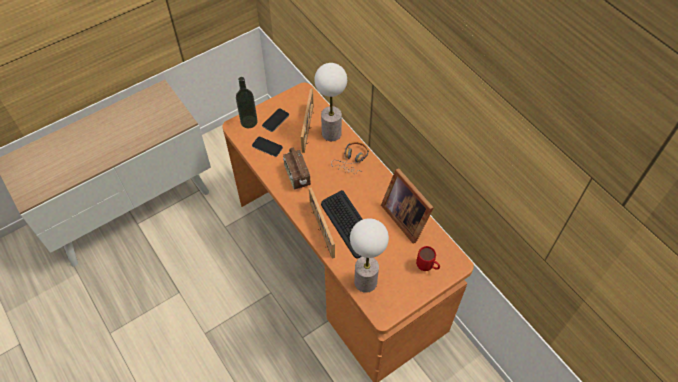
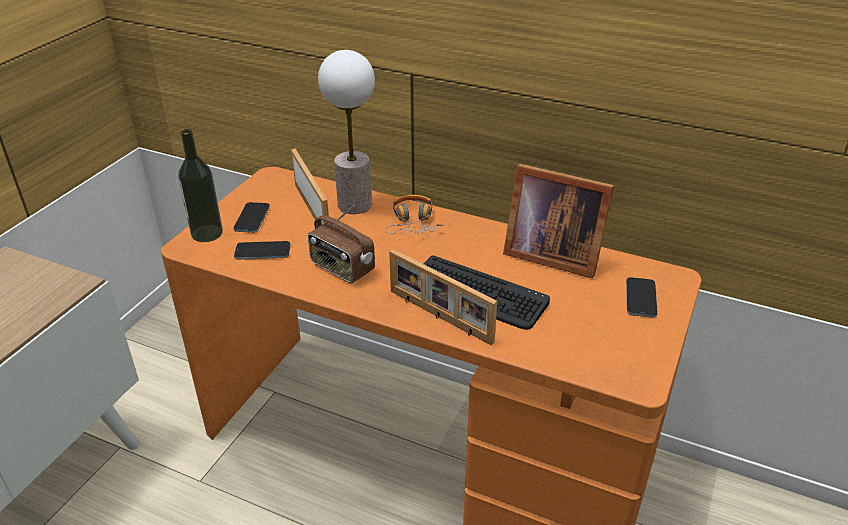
camera: 30 degrees left, 20 degrees down
(365, 282) = (571, 352): table lamp -> none
(427, 268) = (641, 298): red mug -> phone

